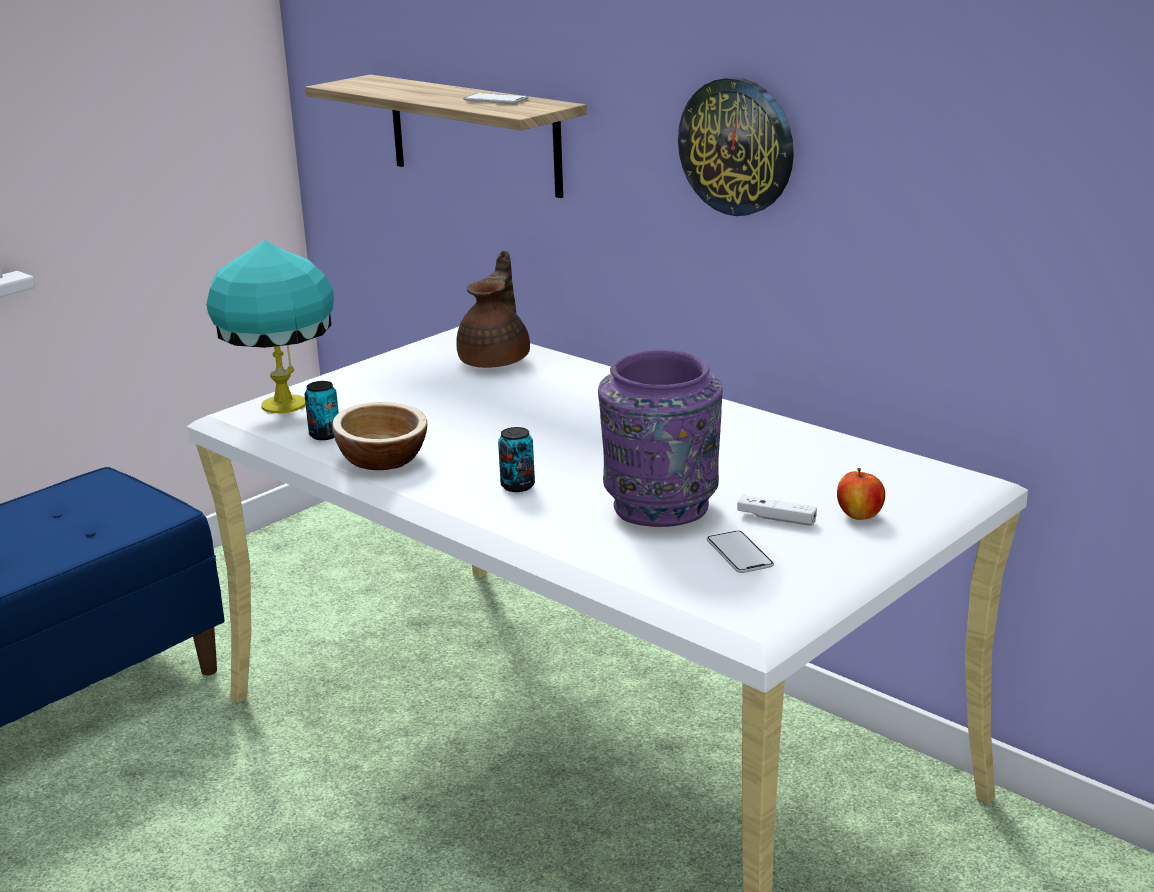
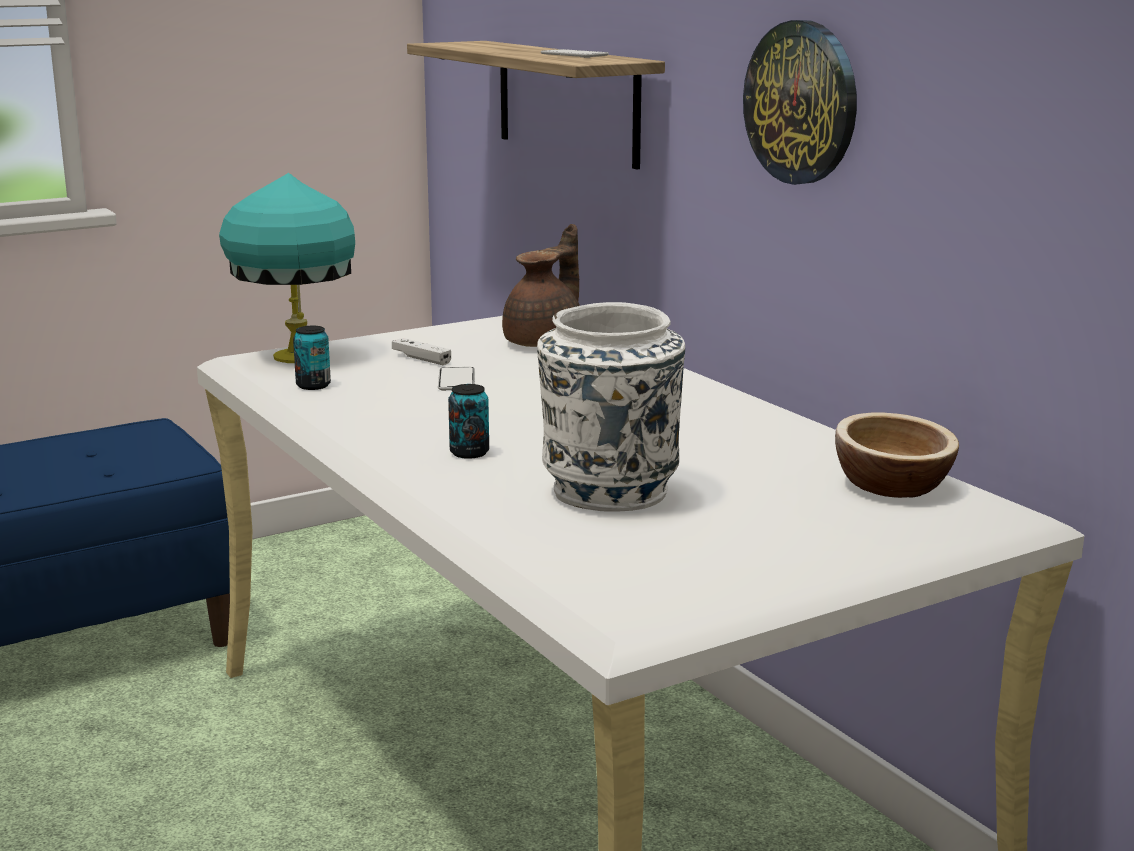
camera: 15 degrees right, 5 degrees down
(382, 459) = (350, 413): bowl -> bowl (892, 485)
(661, 508) = (610, 493): purple vase -> white vase
(739, 553) = (663, 548): phone -> phone (456, 380)
(776, 519) = (735, 520): white game controller -> white game controller (421, 359)
(860, 515) = (840, 530): apple -> none

